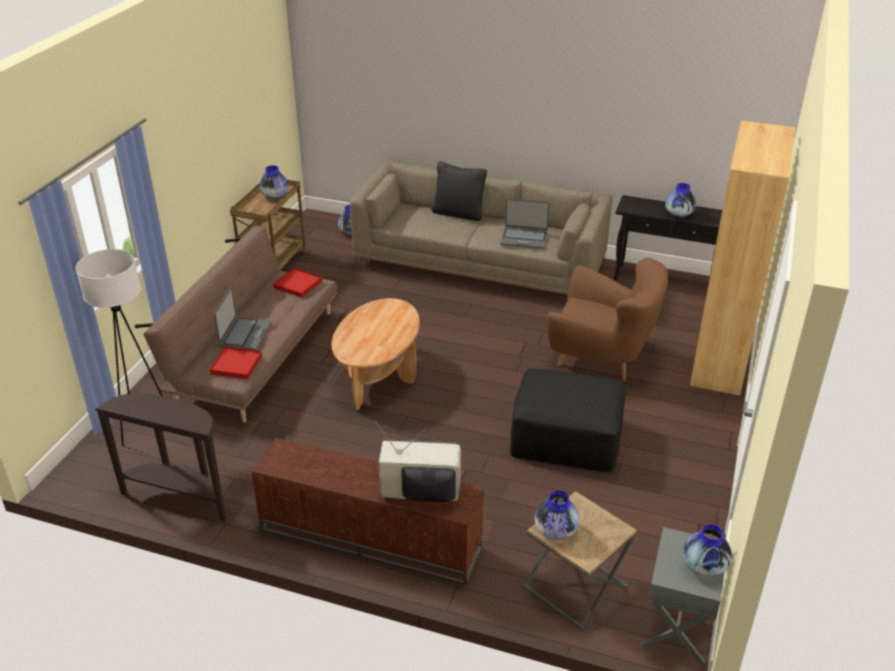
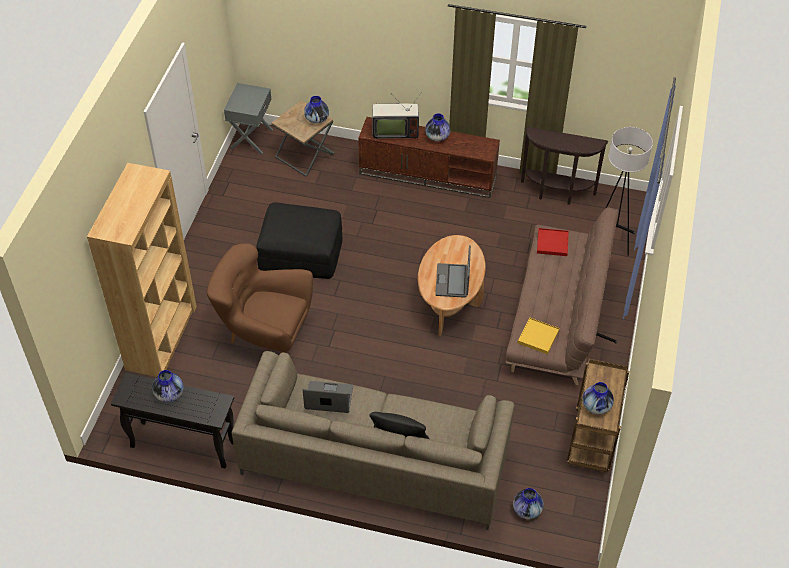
camera: 175 degrees right, 15 degrees up
(245, 334) = (559, 274): laptop -> laptop (452, 281)
(297, 284) = (538, 337): red tray -> yellow tray
(704, 567) = (240, 97): vase -> vase (437, 137)

